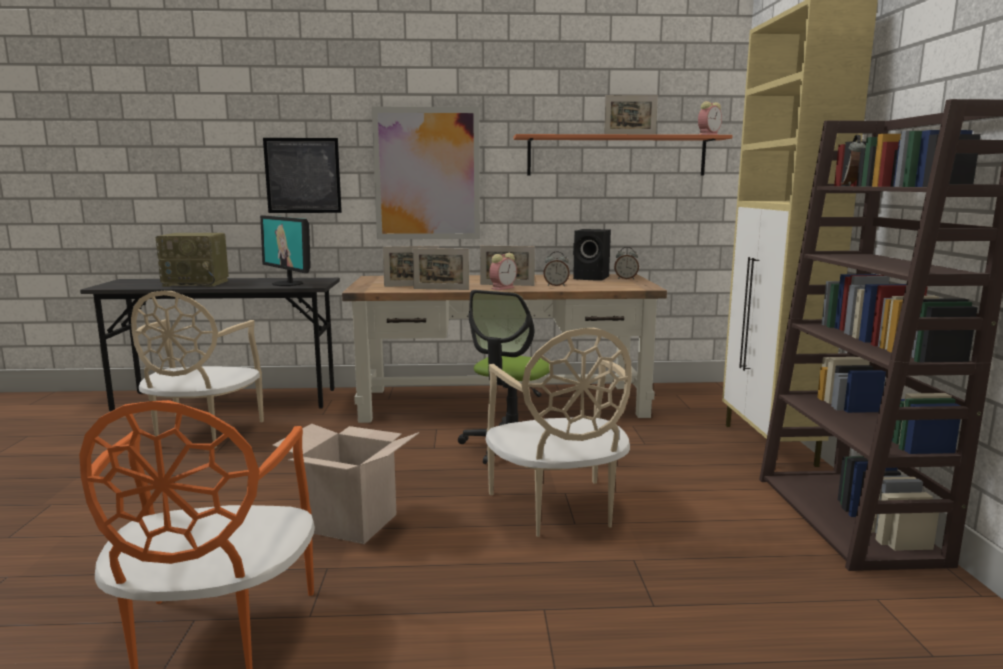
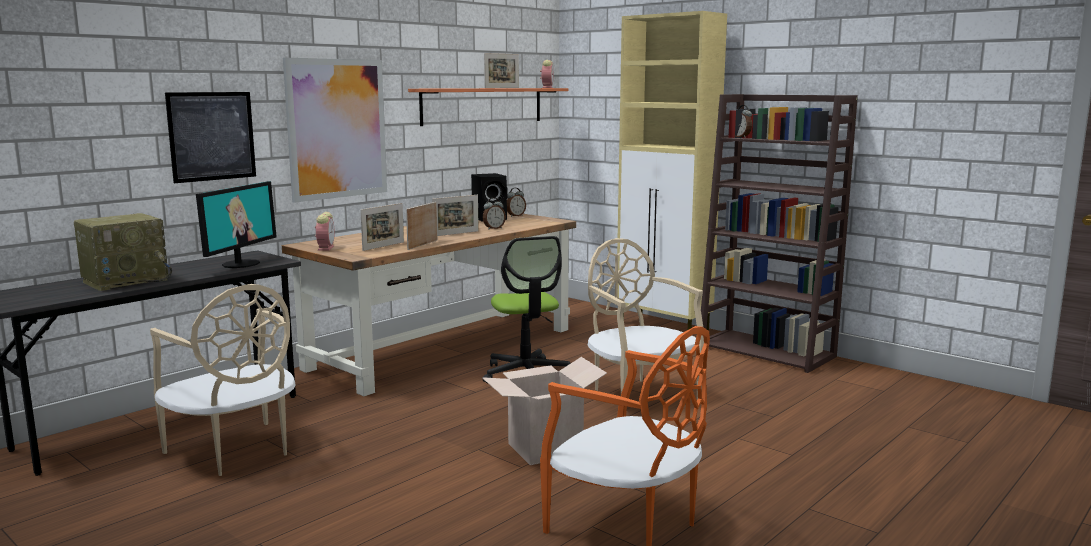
camera: 45 degrees left, 0 degrees up
(288, 283) = (240, 264): monitor -> monitor turned 75 degrees counterclockwise
(441, 289) = (422, 245): picture frame -> picture frame turned 150 degrees clockwise
(503, 288) = (465, 236): alarm clock -> alarm clock (325, 248)
(558, 509) = (639, 396): beige chair -> beige chair turned 150 degrees counterclockwise

